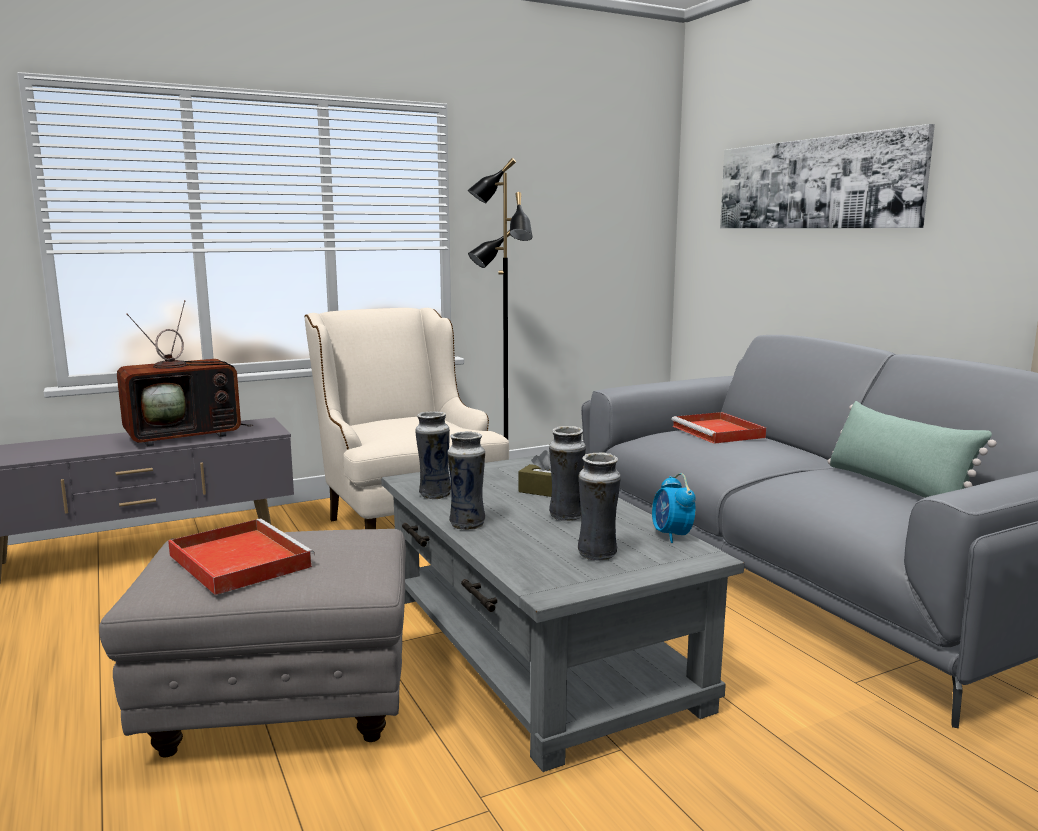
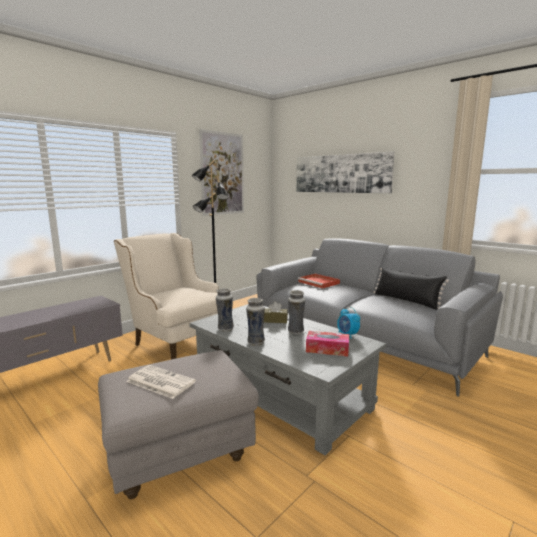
camera: 20 degrees left, 0 degrees up
(186, 435) = (58, 311): television -> none
(238, 560) = (159, 382): red tray -> newspaper
(551, 189) = (222, 174): none -> picture
(597, 555) = (327, 349): vase -> tissue box
(896, 487) = (406, 300): green pillow -> black pillow

